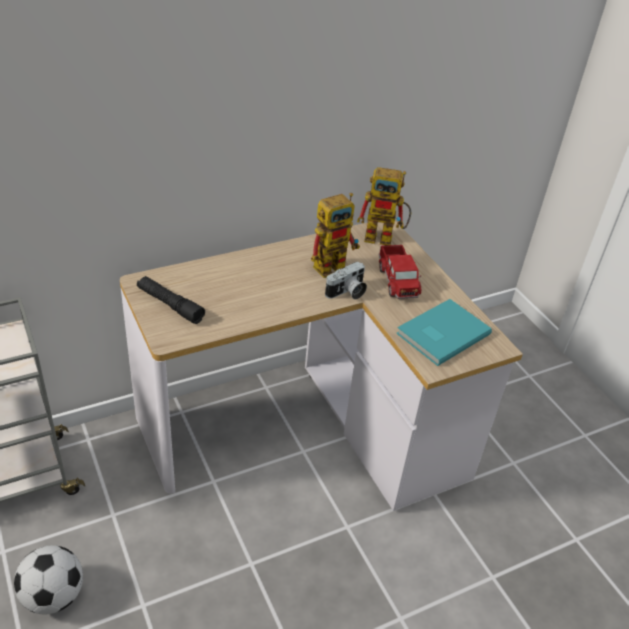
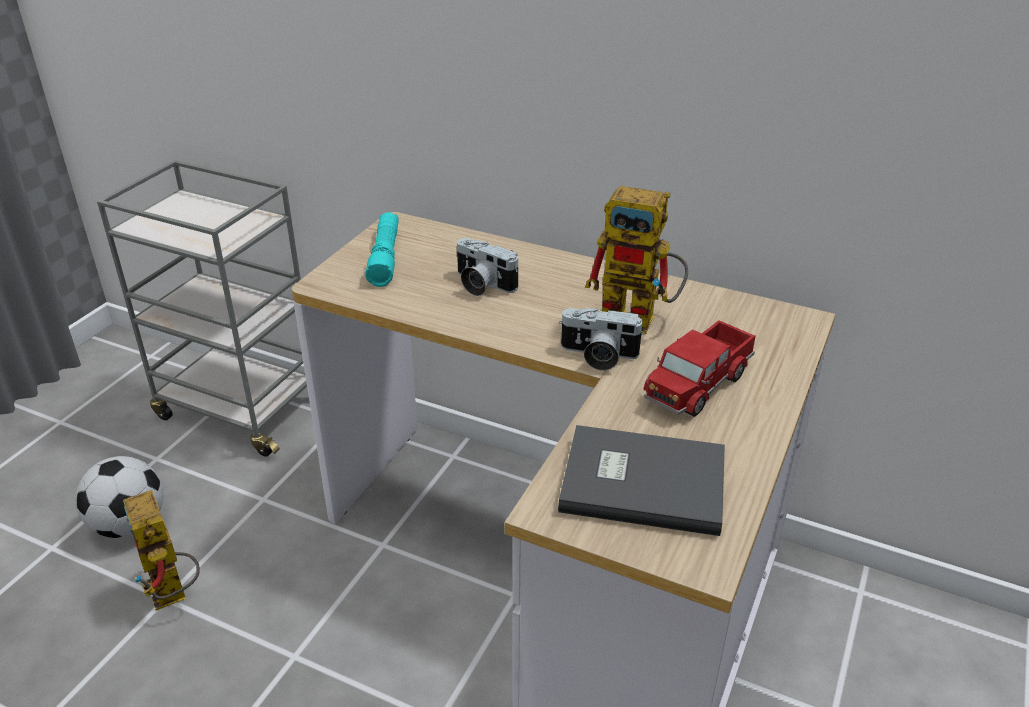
camera: 55 degrees right, 5 degrees down
(170, 305) = (385, 257): black flashlight -> turquoise flashlight
(243, 290) = (481, 284): none -> camera
(385, 237) = (775, 329): toy robot -> toy robot (174, 595)
(440, 333) = (641, 480): turquoise book -> grey book

